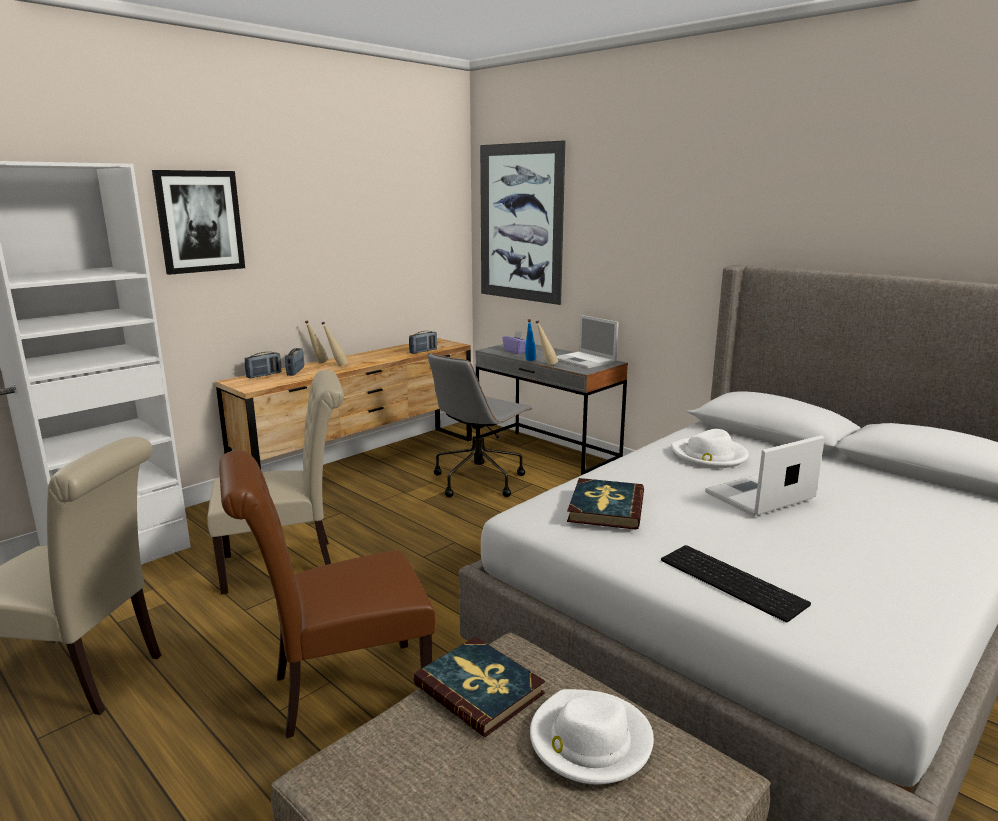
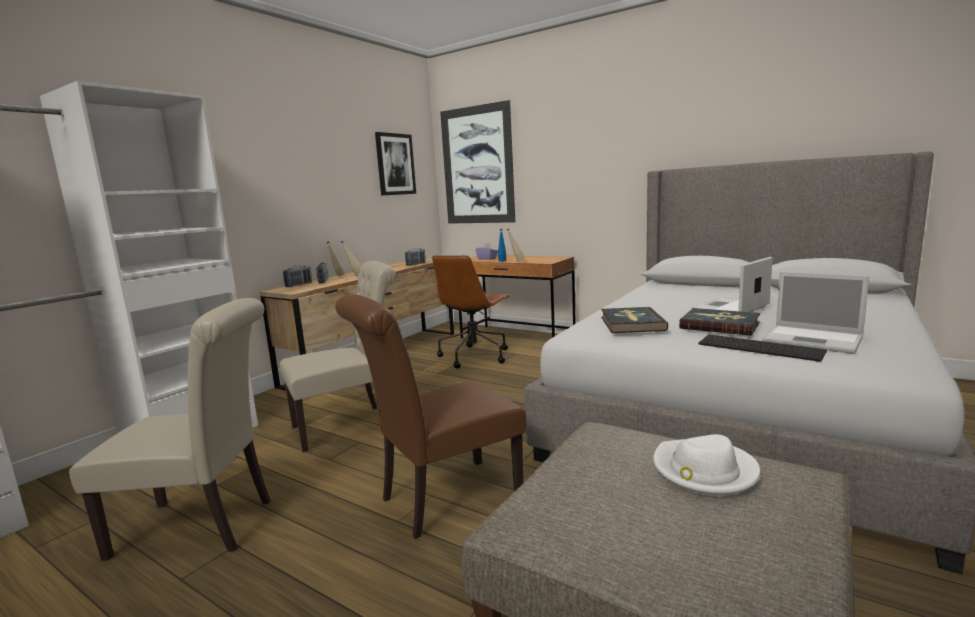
camera: 10 degrees left, 5 degrees down
(200, 221) = (242, 159): picture -> picture (395, 164)
(479, 480) = (474, 356): grey office chair -> brown office chair
(479, 689) = (594, 454): book -> book (719, 325)
(546, 457) = (517, 337): grey desk -> brown desk
(585, 360) = (542, 258): laptop -> laptop (814, 340)
(709, 456) = (674, 295): white hat -> none

